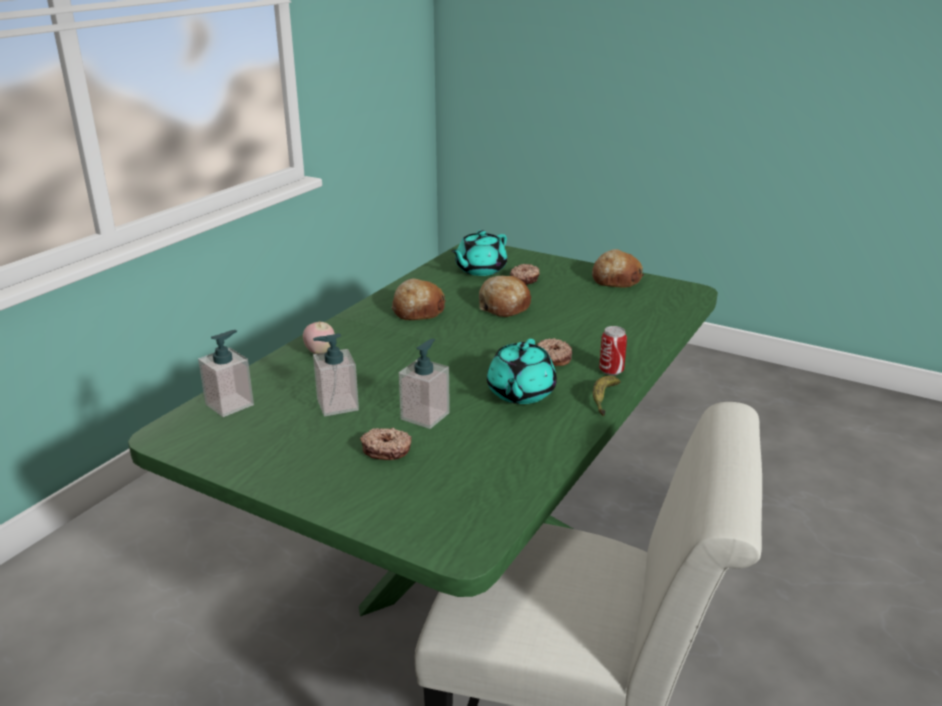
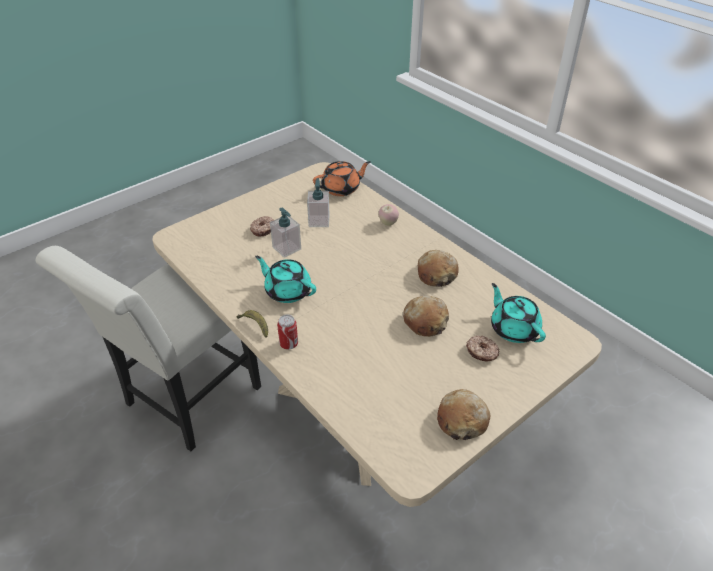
camera: 110 degrees right, 15 degrees up
(230, 404) = (341, 189): soap dispenser -> orange teapot
(472, 569) = (355, 409): green dining table -> beige dining table
(553, 358) = (324, 321): donut -> none

